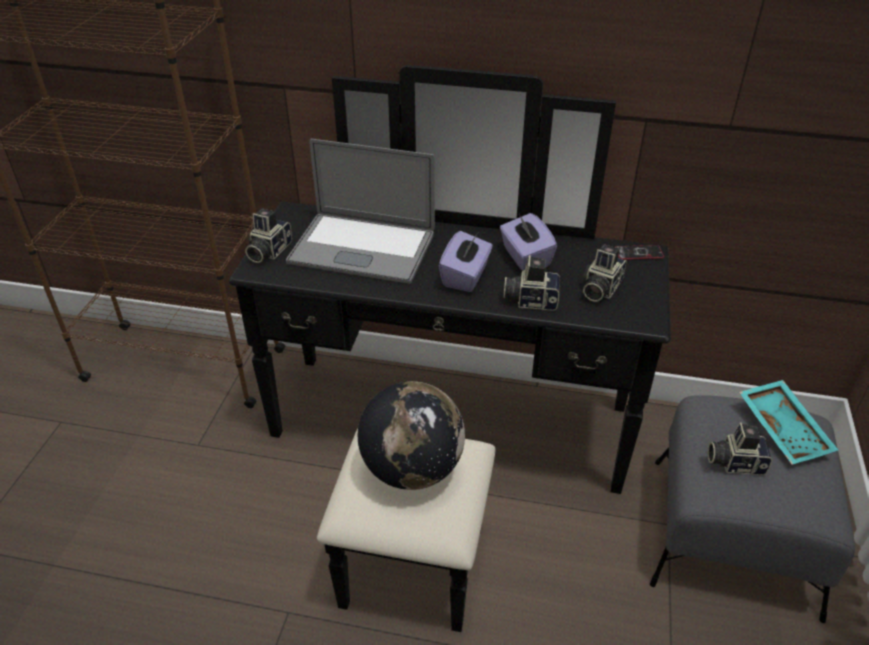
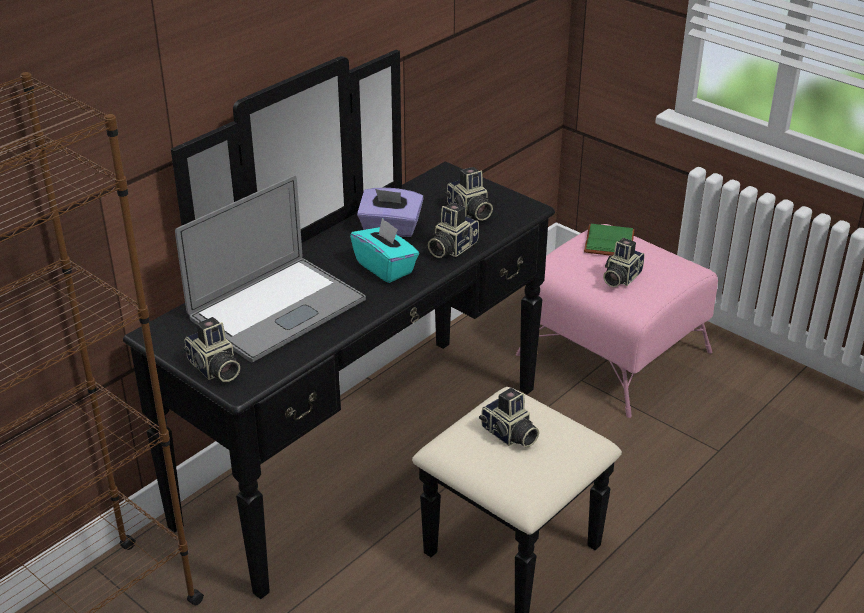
camera: 60 degrees left, 5 degrees down
(412, 469) = (509, 435): globe -> camera
(465, 276) = (385, 267): purple tissue box -> turquoise tissue box
(639, 253) = (442, 176): phone -> none
(731, 535) = (614, 354): grey ottoman -> pink ottoman
(784, 429) = (607, 242): turquoise tray -> green book

